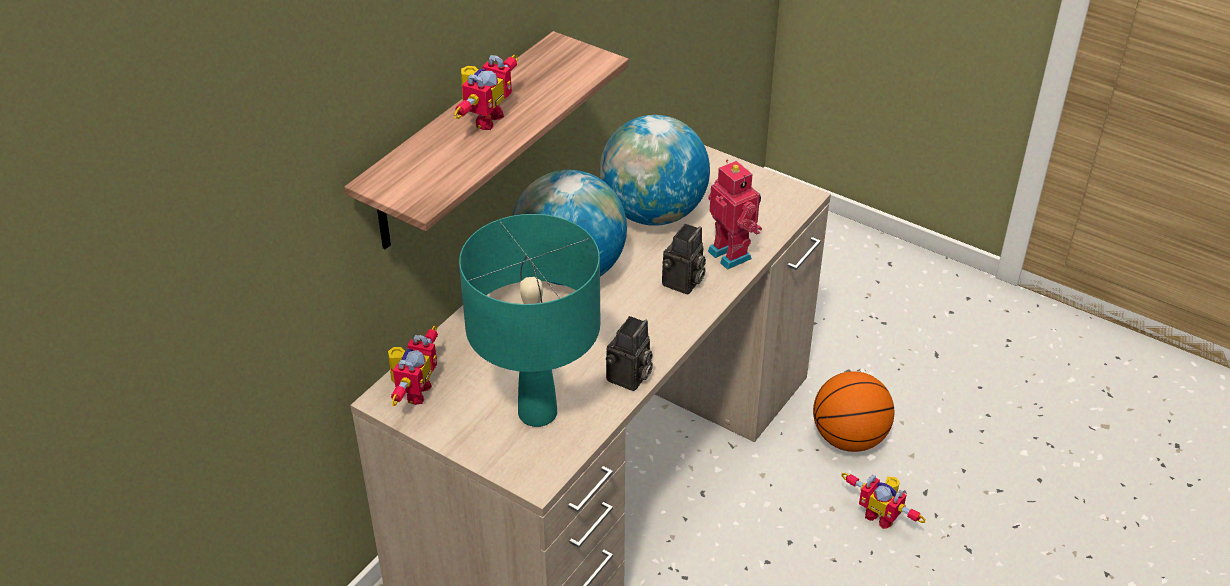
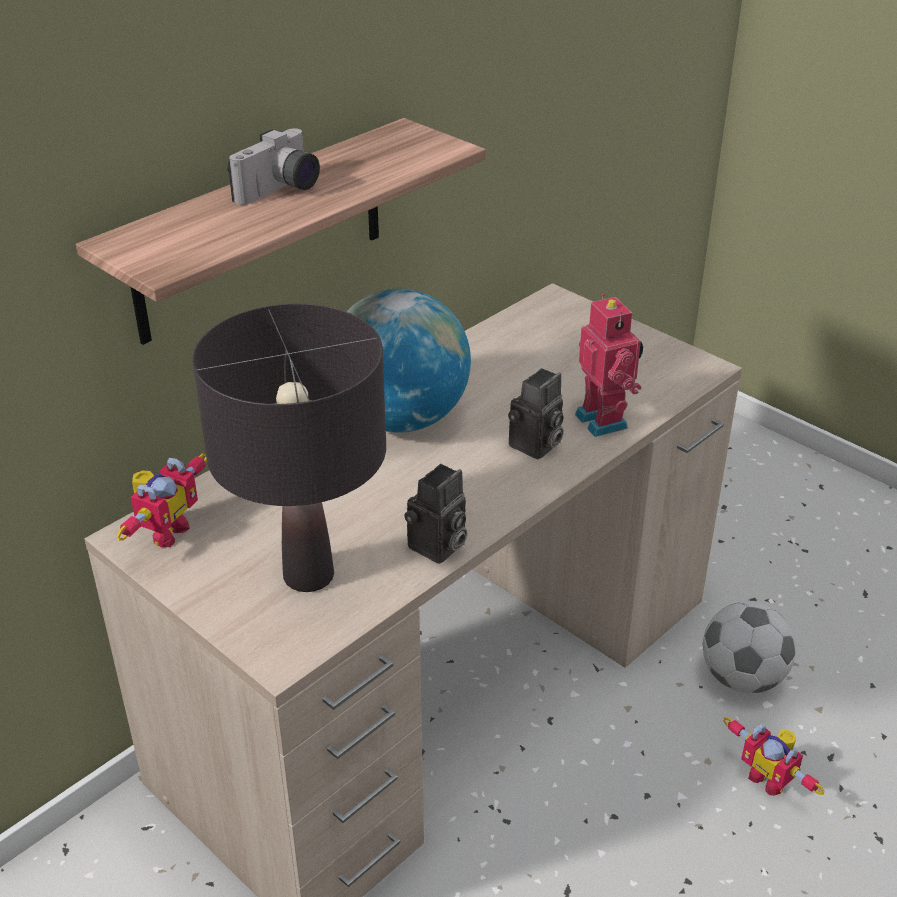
camera: 10 degrees right, 5 degrees down
(483, 118) = (281, 191): toy robot -> camera
(537, 413) = (309, 575): turquoise table lamp -> black table lamp
(653, 213) = (519, 367): globe -> none
(849, 438) = (742, 678): basketball -> football

